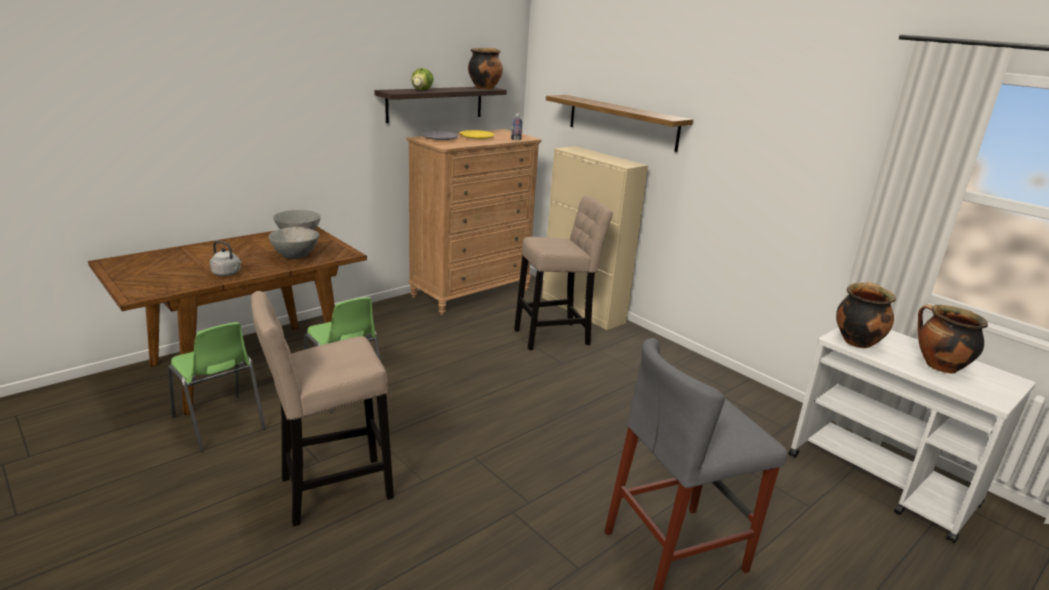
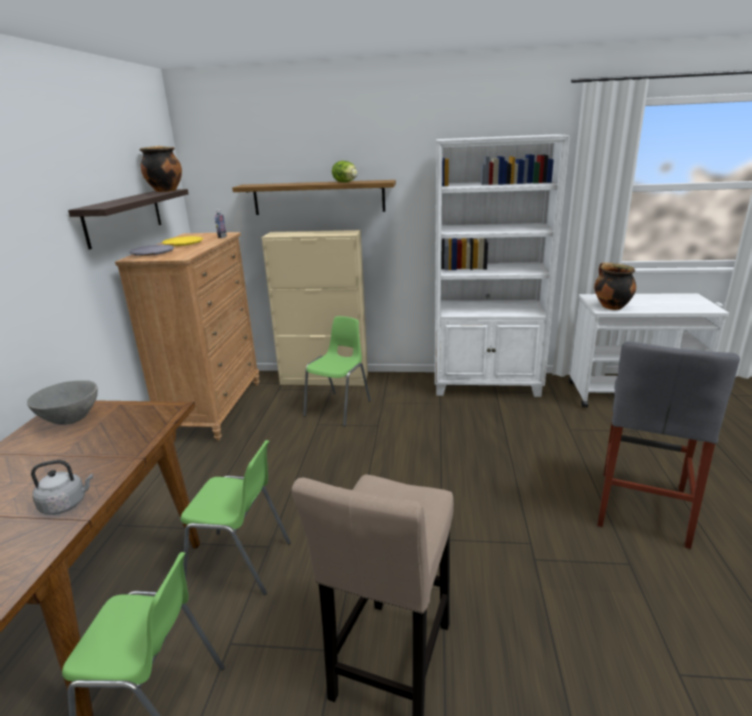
camera: 40 degrees left, 0 degrees up
(296, 256) = (116, 441): grey bowl -> none
(422, 90) = (120, 201): lettuce -> lettuce (345, 182)
(556, 336) = (339, 408): beige stool -> green chair
(722, 386) = (487, 385): none -> white bookcase
(938, 366) = (661, 303): cooking pot -> none

